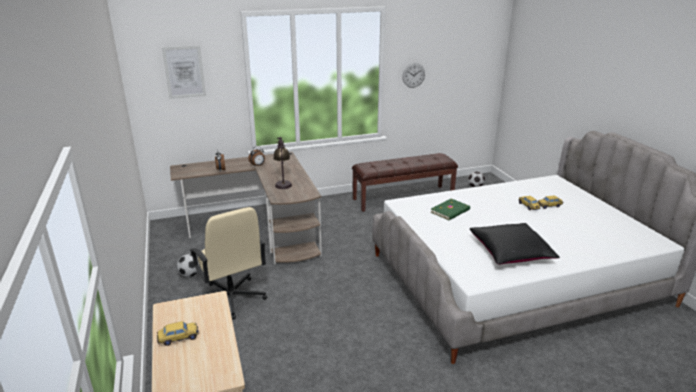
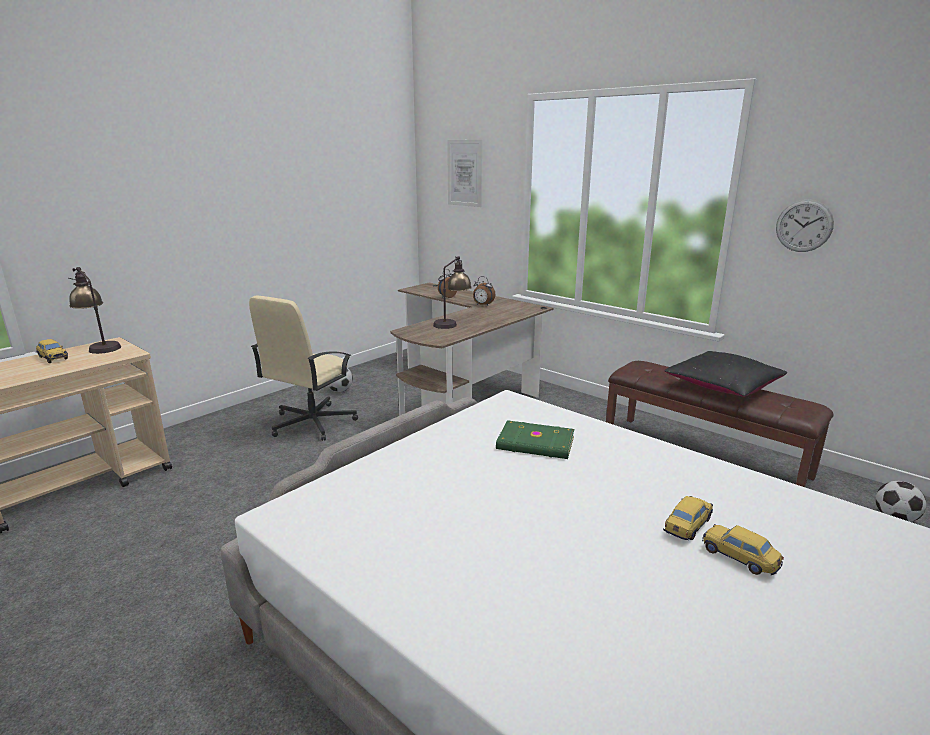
camera: 60 degrees right, 5 degrees down
(173, 313) = (100, 346): none -> table lamp
(510, 252) = (426, 537): black pillow -> black pillow (722, 386)

